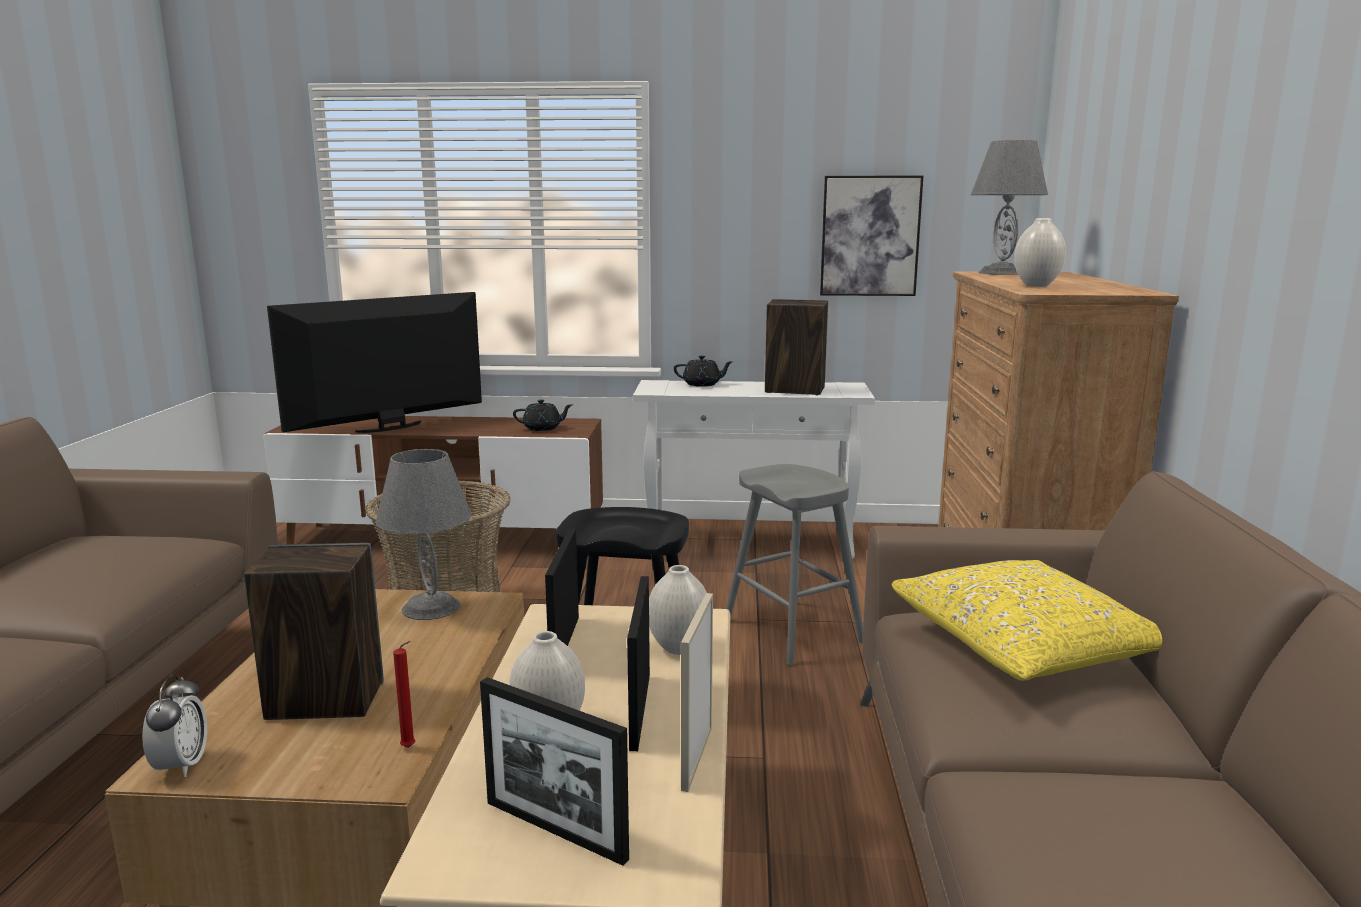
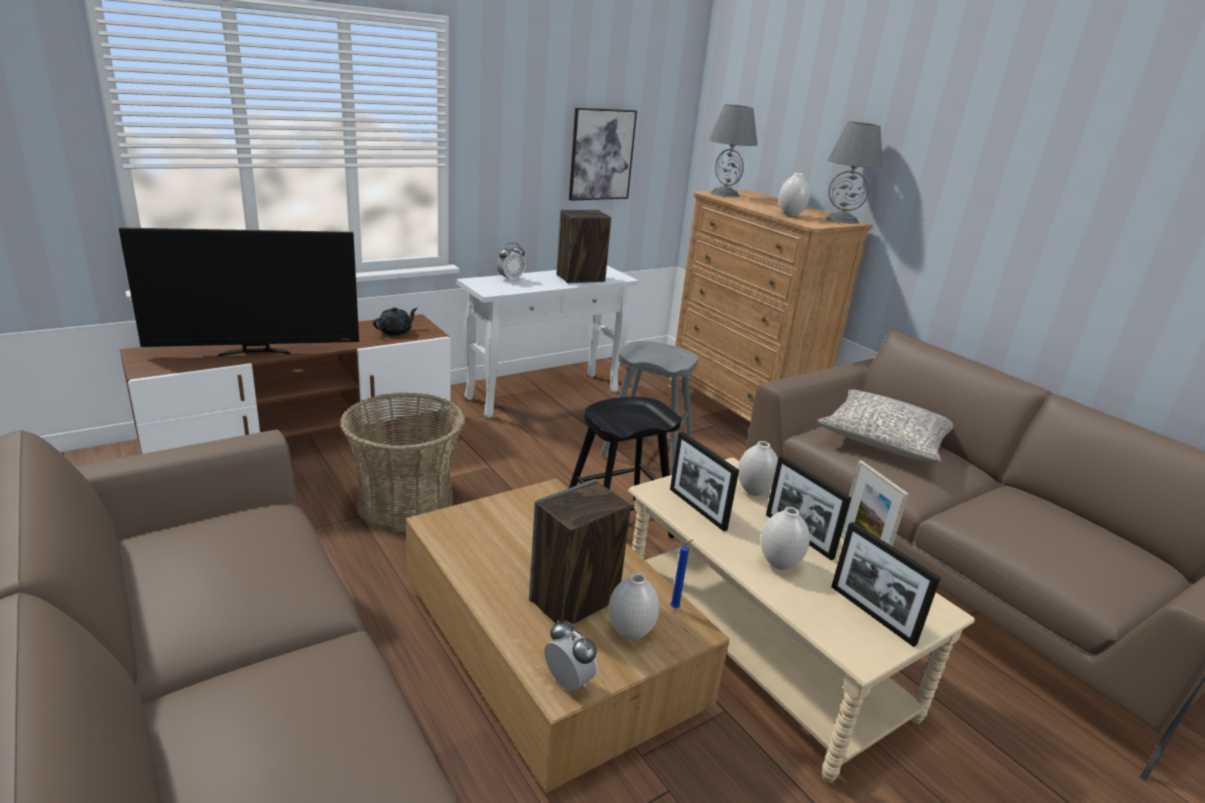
camera: 40 degrees left, 10 degrees up
(318, 750) = (630, 633): none -> white vase
(390, 428) = (256, 352): television -> television turned 120 degrees counterclockwise
(410, 748) = (676, 607): red candle -> blue candle
(431, 607) = (518, 508): grey table lamp -> grey table lamp (842, 220)
(555, 830) = (872, 614): picture frame -> picture frame turned 60 degrees clockwise
(702, 384) = (510, 279): black teapot -> alarm clock
(1026, 645) = (885, 440): yellow pillow -> grey pillow

